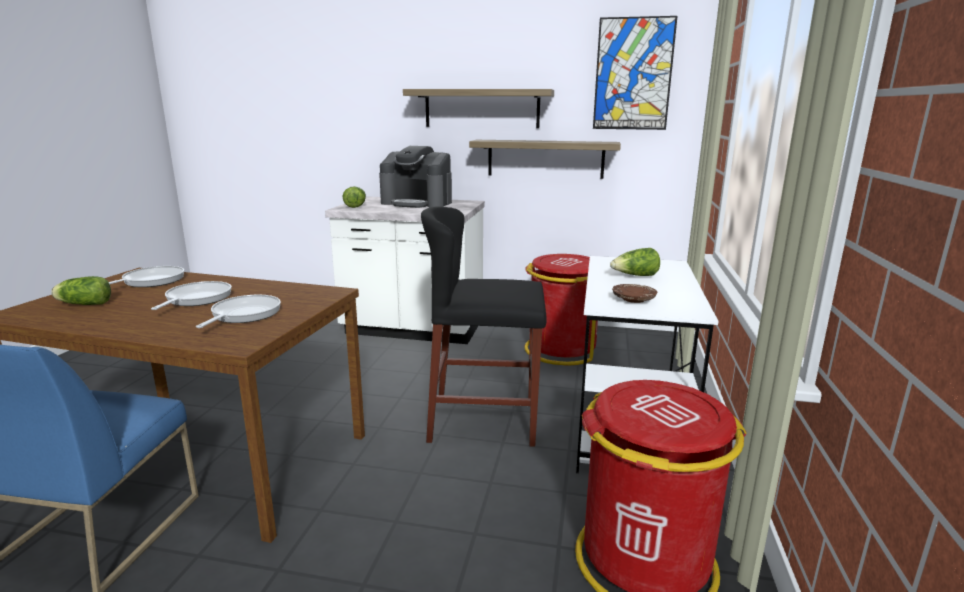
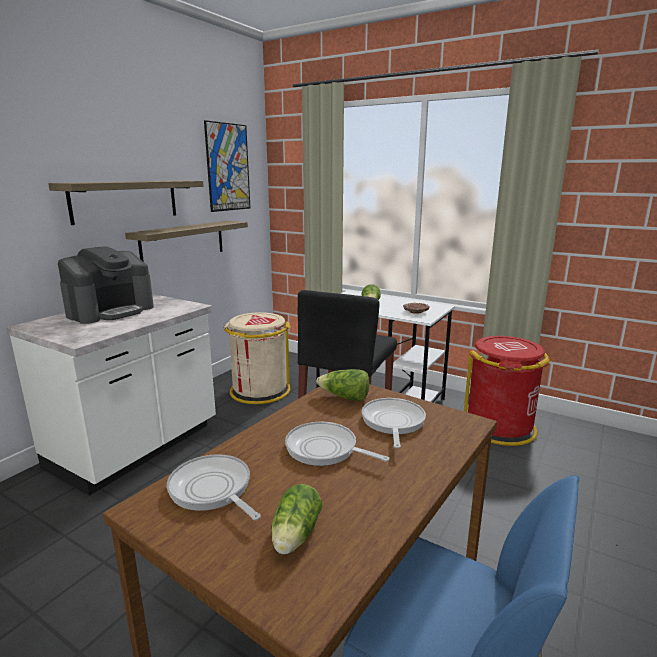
camera: 70 degrees left, 0 degrees up
(243, 315) = (392, 422): frying pan -> frying pan turned 60 degrees clockwise
(355, 206) = (74, 334): lettuce -> lettuce (345, 397)
(560, 350) = (259, 391): red trash can -> beige trash can

